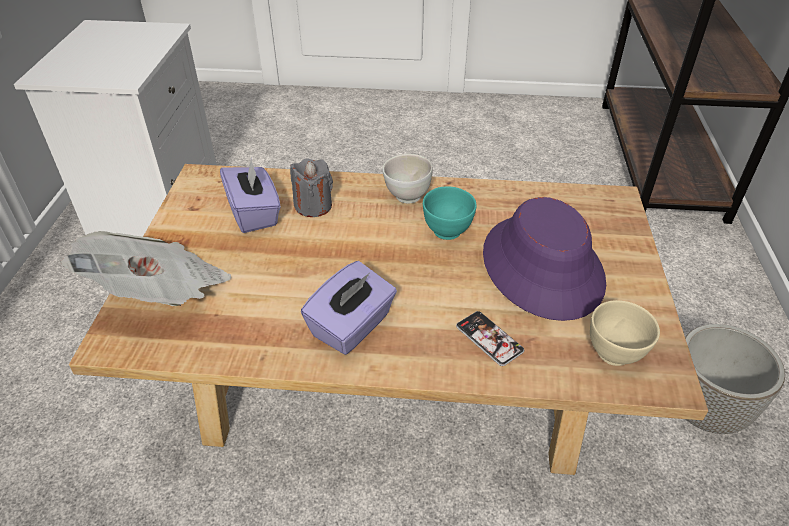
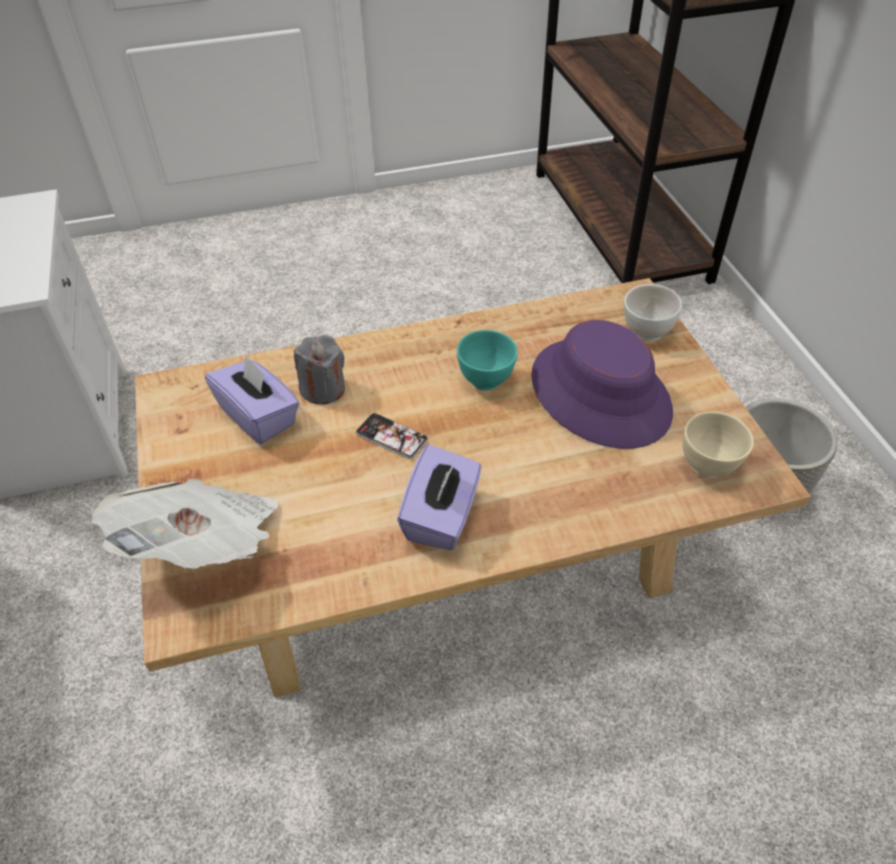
camera: 20 degrees left, 5 degrees up
(407, 196) = (422, 350): white bowl -> white bowl (646, 333)
(489, 339) = (586, 487): phone -> phone (391, 436)

